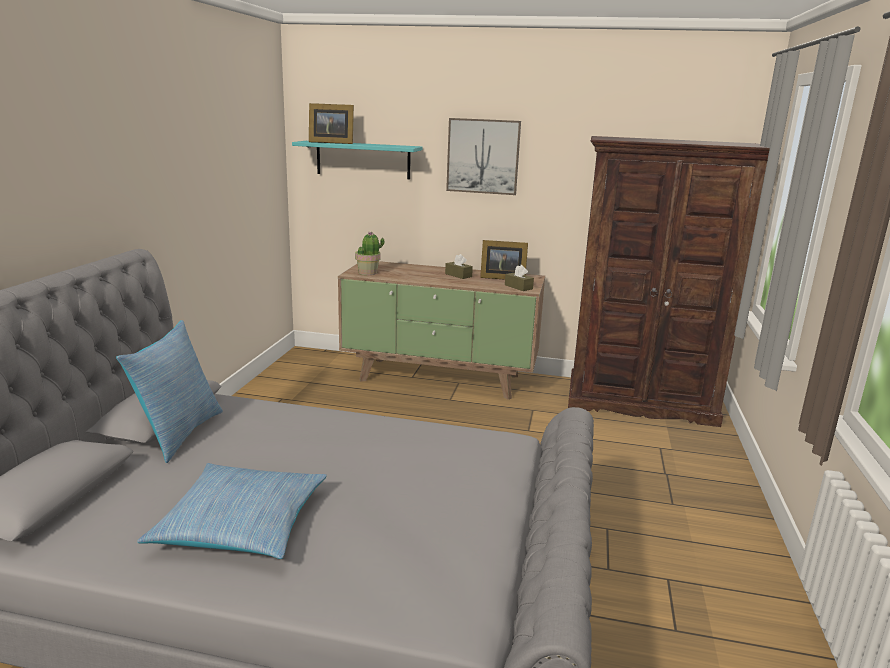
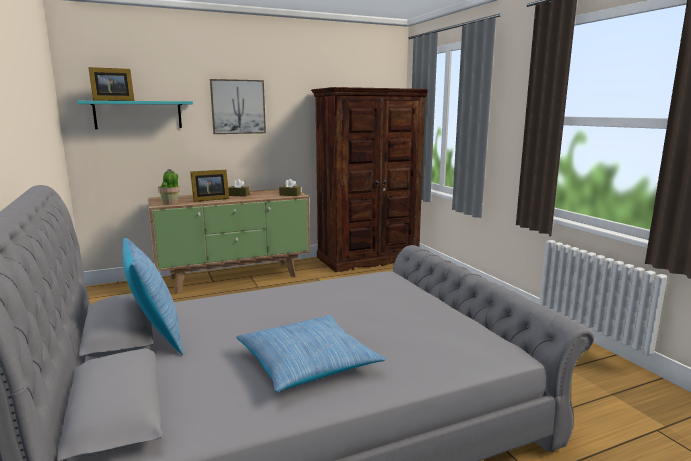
camera: 35 degrees left, 5 degrees down
(501, 277) = (269, 192): picture frame -> picture frame (209, 199)

